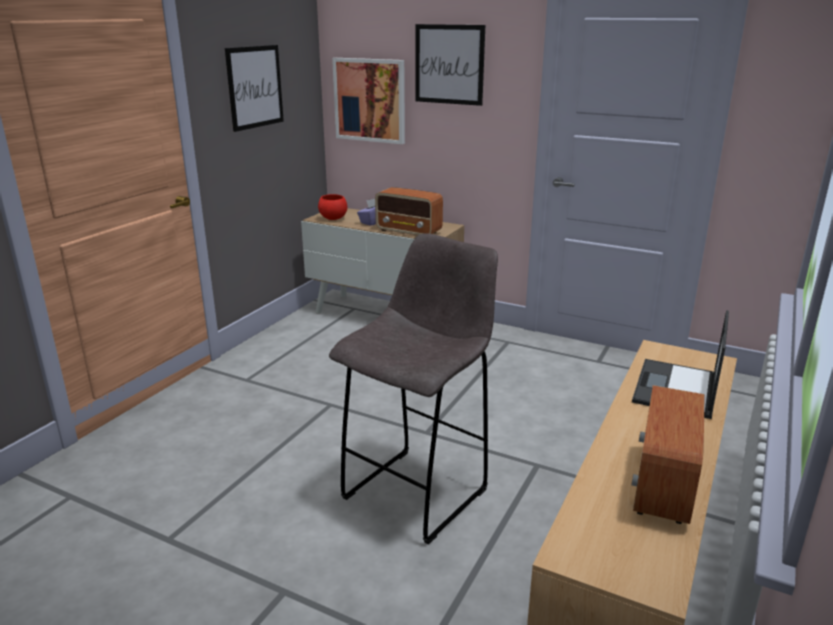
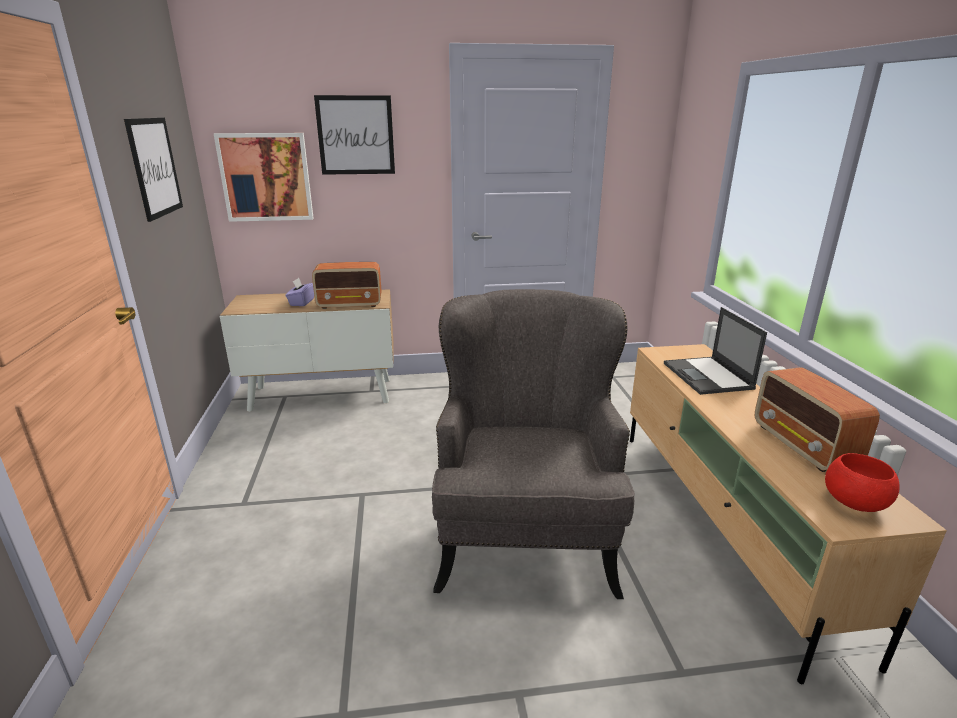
camera: 35 degrees left, 0 degrees up
(333, 219) = (254, 307): red bowl -> red bowl (854, 504)
(418, 491) = (525, 538): grey stool -> grey armchair

